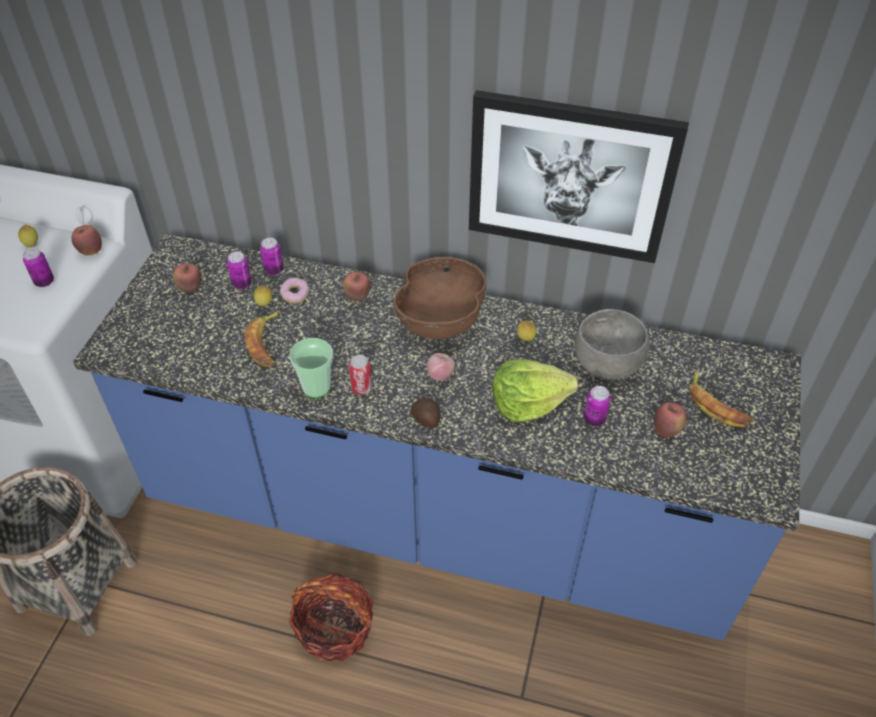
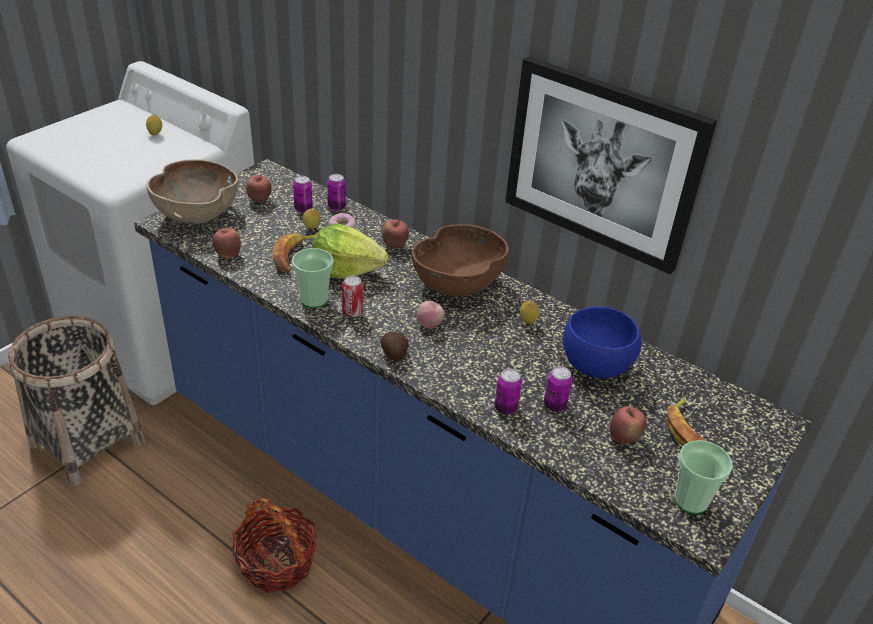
camera: 20 degrees right, 10 degrees down
(44, 282) = (147, 160): can -> can (505, 408)
(91, 251) = (196, 150): apple -> apple (228, 255)
(134, 327) = (196, 214): none -> brown bowl
(528, 403) = (498, 371): lettuce -> lettuce (346, 269)
(607, 364) = (596, 366): grey bowl -> blue bowl
(747, 469) = (690, 500): none -> cup

